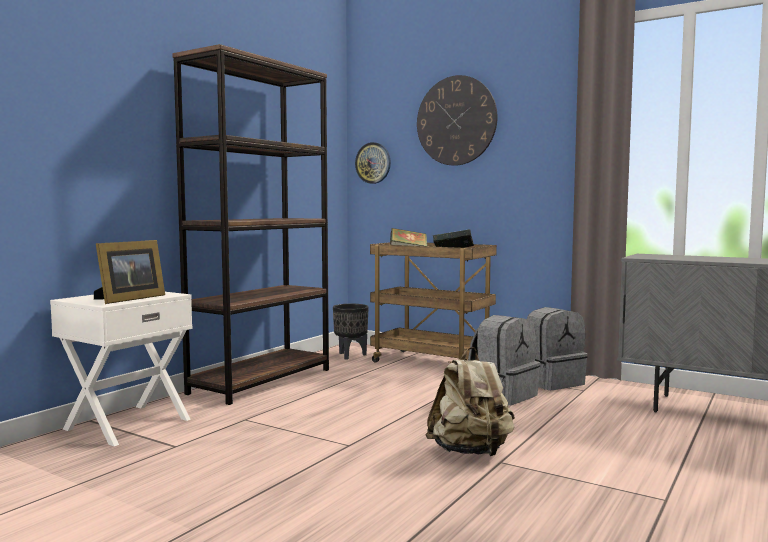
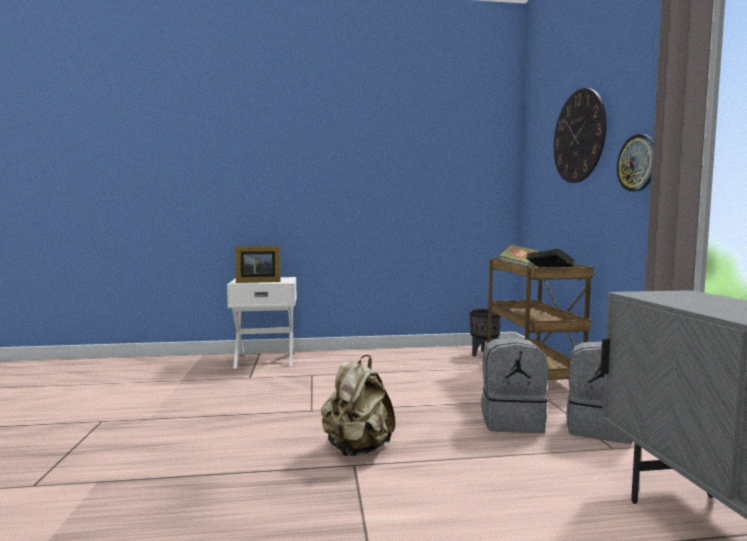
camera: 50 degrees right, 0 degrees up
(261, 381) = (382, 355): brown bookcase -> none
(373, 163) = (531, 184): wall clock -> wall clock (638, 163)

